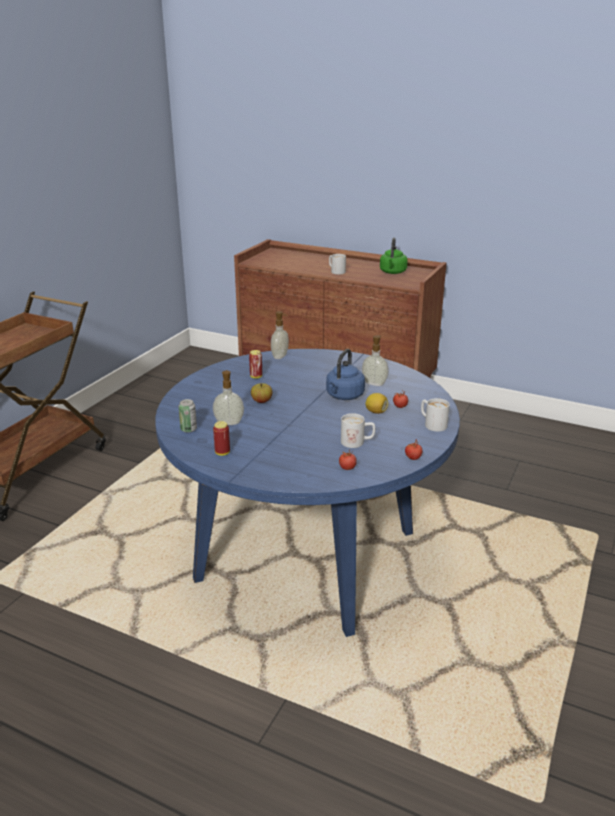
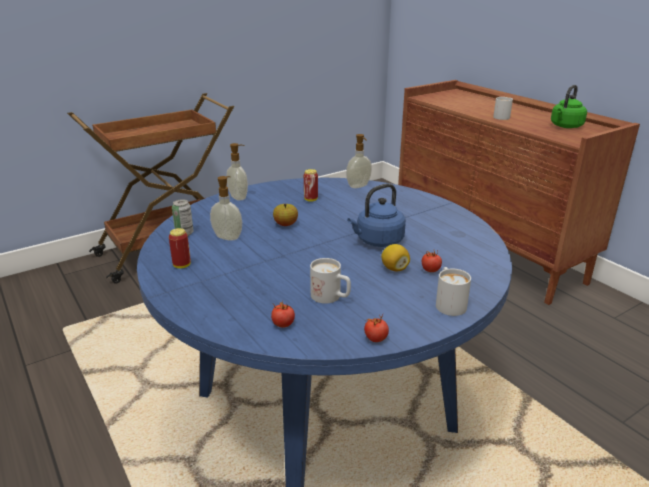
camera: 30 degrees right, 0 degrees up
(374, 383) = (429, 236): soap dispenser -> soap dispenser (239, 197)

